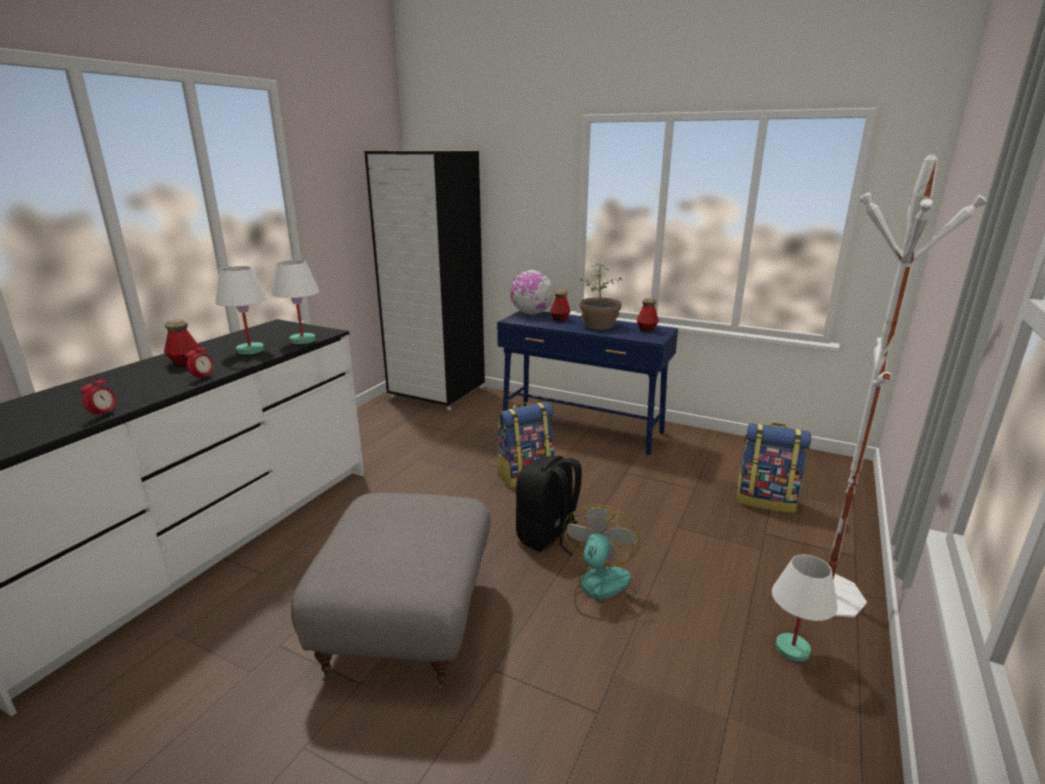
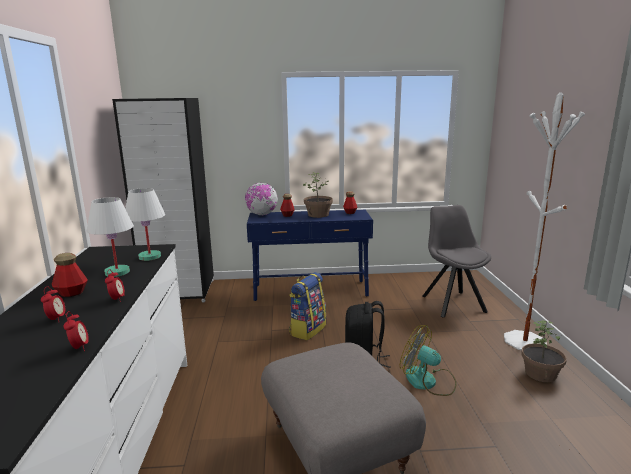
camera: 30 degrees left, 5 degrees down
(135, 383) = (56, 319): none -> alarm clock
(602, 592) = (428, 381): fan -> fan turned 45 degrees counterclockwise
(766, 500) = (452, 303): backpack -> grey chair
(792, 649) = (541, 374): white table lamp -> potted plant

